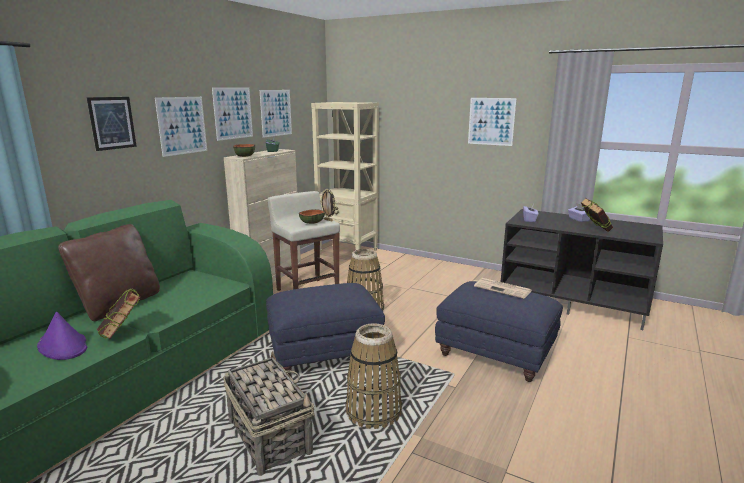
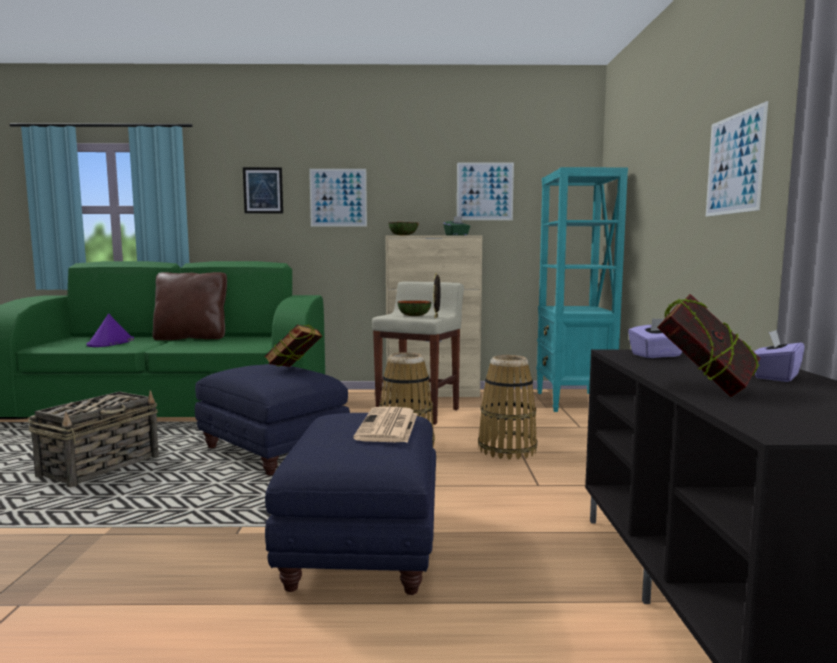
camera: 60 degrees right, 10 degrees down
(122, 334) = (134, 346): book -> book (294, 370)
(233, 113) = (410, 188): picture -> none
(348, 251) = (573, 402): beige bookcase -> turquoise bookcase
(373, 410) = (158, 497): basket -> basket (507, 449)

